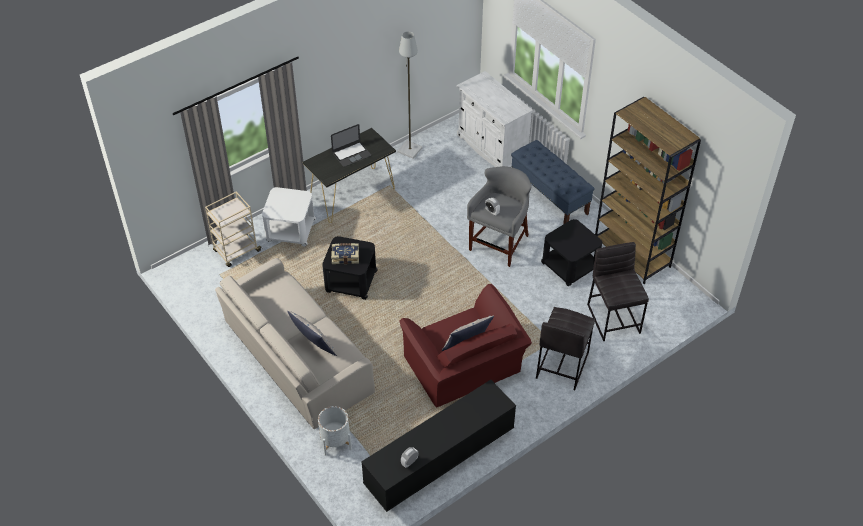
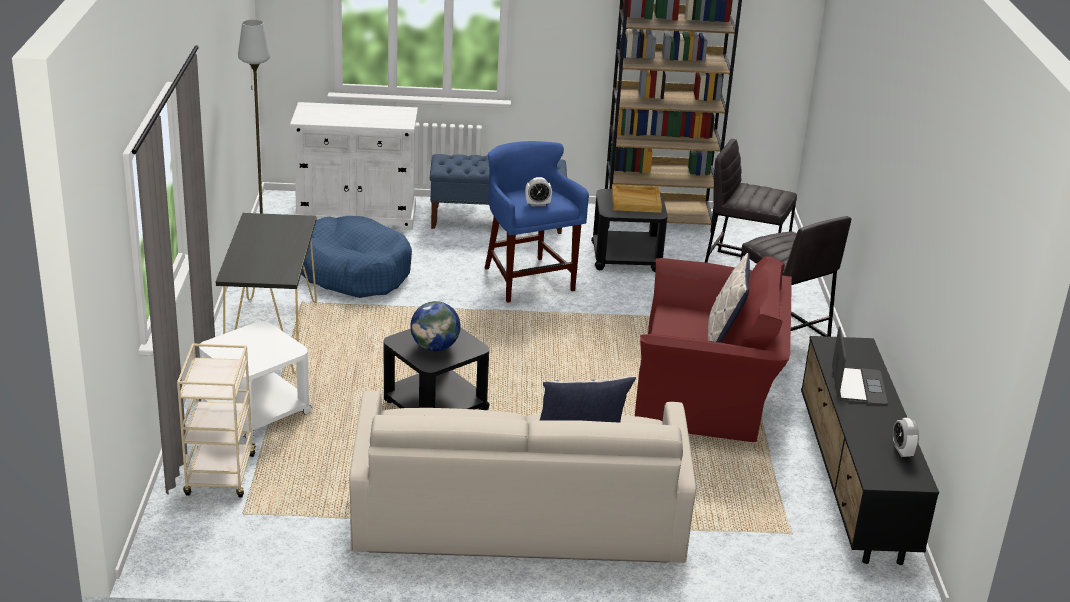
camera: 55 degrees left, 20 degrees down
(335, 441) = (730, 553): white planter -> none
(345, 256) = (435, 347): book -> globe
(351, 154) = (268, 244): laptop -> laptop (858, 386)
(436, 182) = (353, 272): none -> blue dog bed
(499, 244) = (527, 280): grey stool -> blue stool
(578, 240) = (636, 201): none -> beige tray

